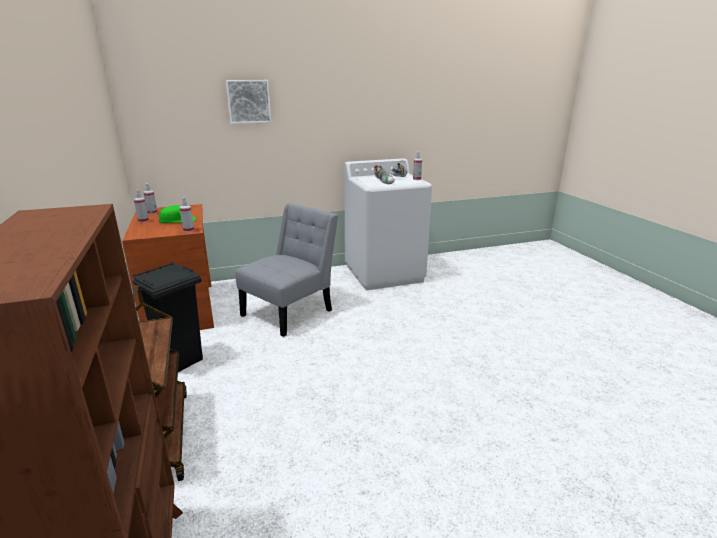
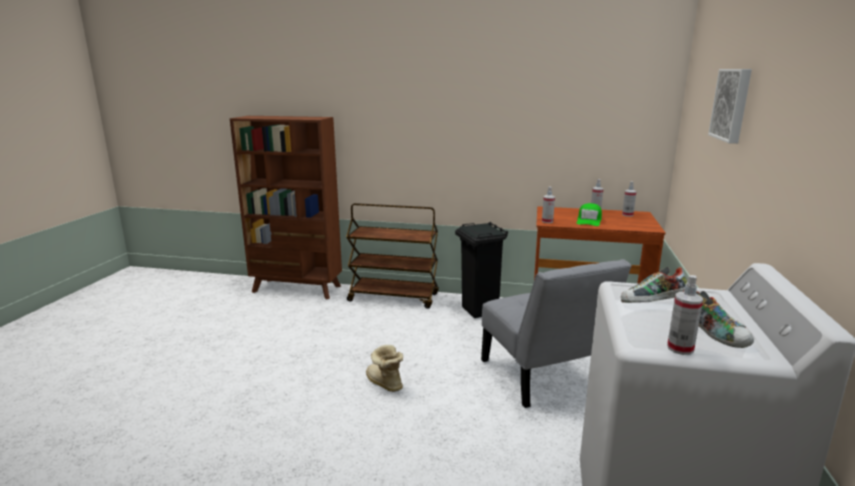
camera: 120 degrees right, 5 degrees down
(353, 368) = (383, 384): none -> boot

